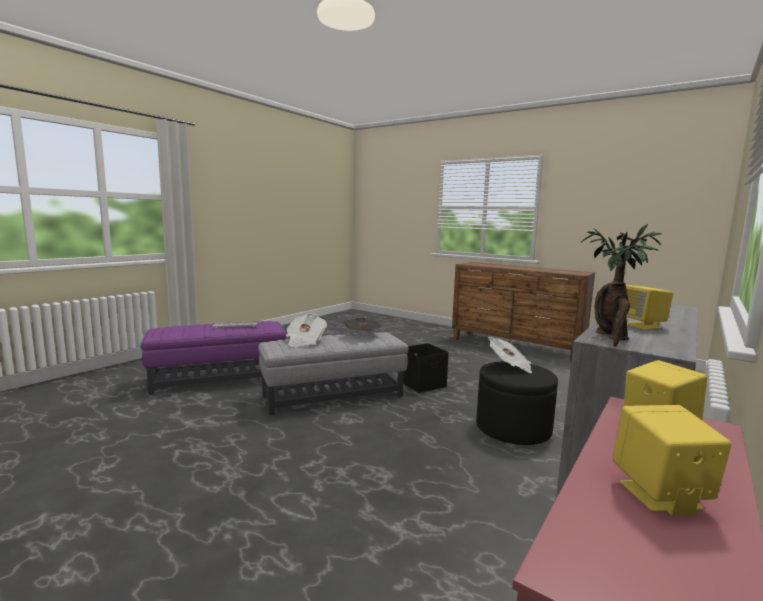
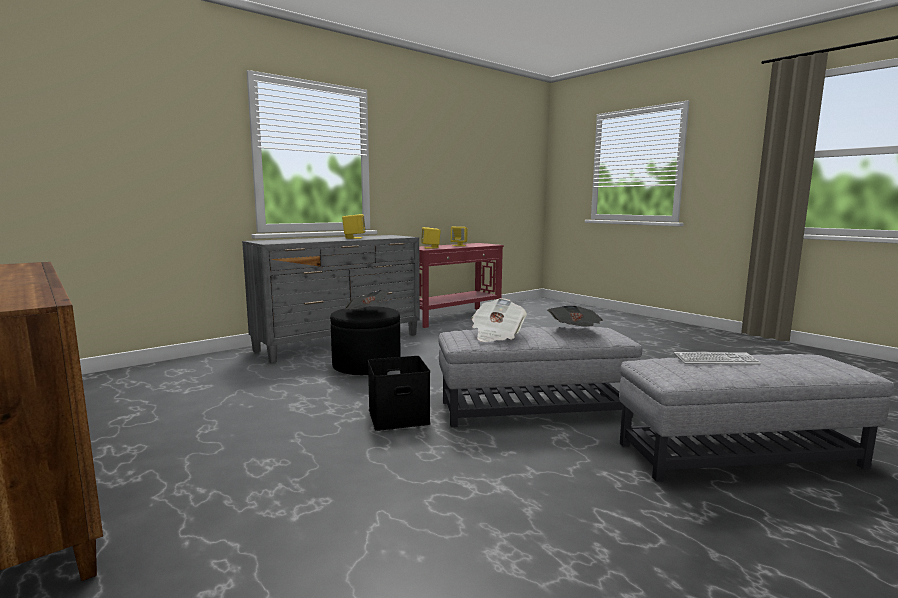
camera: 165 degrees left, 0 degrees up
(219, 379) = (739, 455): purple ottoman -> grey ottoman
(611, 338) = (397, 237): potted plant -> none

